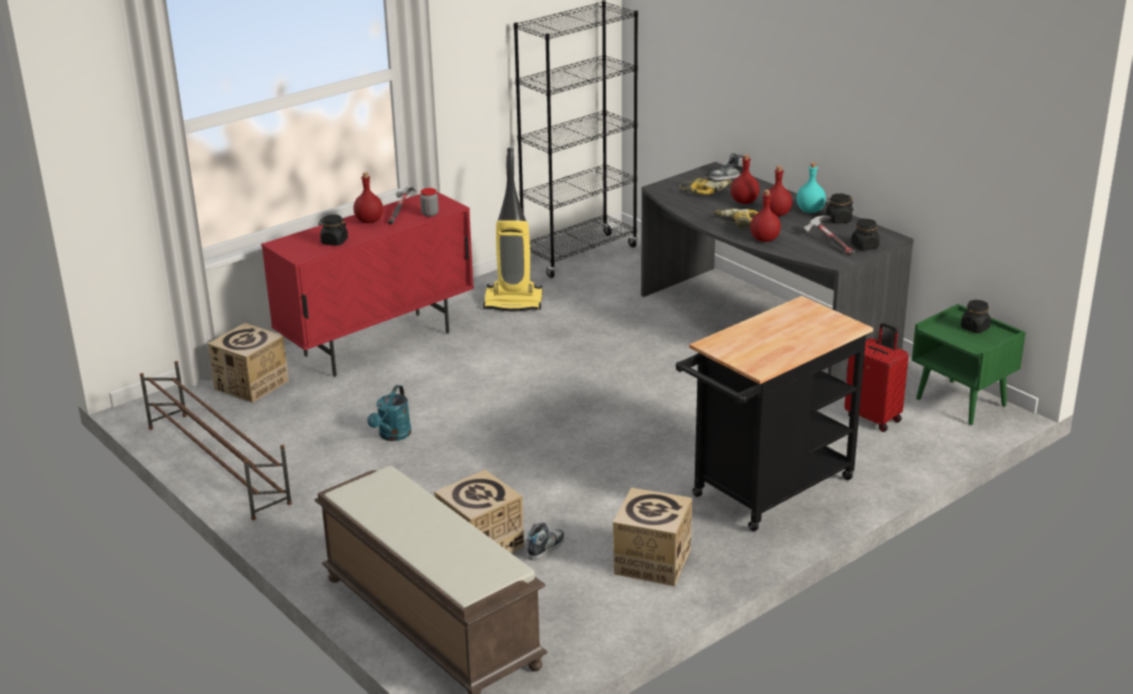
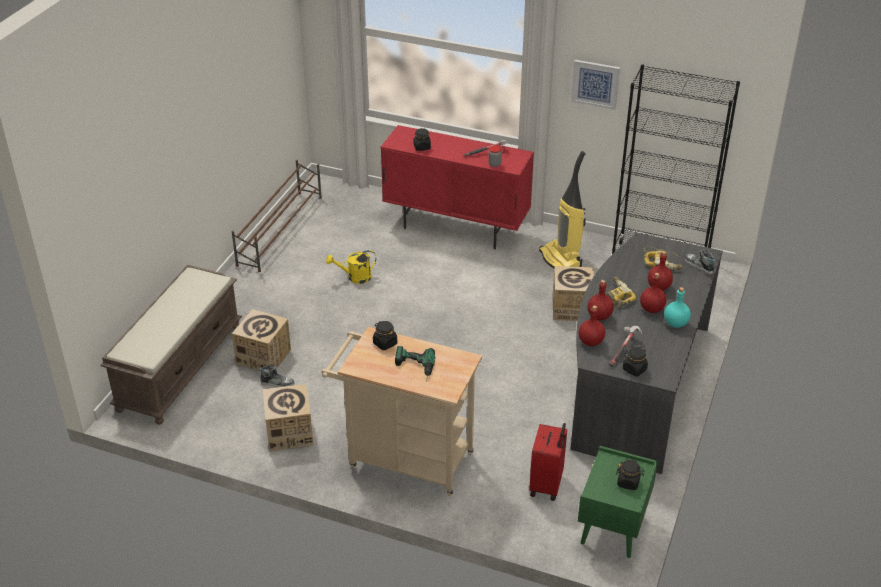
camera: 60 degrees right, 10 degrees up
(251, 385) = (370, 204): cardboard box -> cardboard box (571, 308)
(369, 221) = (463, 147): red bottle -> red bottle (591, 342)
(392, 436) = (355, 277): turquoise watering can -> yellow watering can
(466, 72) = (595, 84): none -> picture
(766, 492) = (404, 459): black cart -> beige cart
(793, 335) = (414, 368): none -> power drill
(838, 220) = (671, 343): black jar -> black jar (385, 343)

